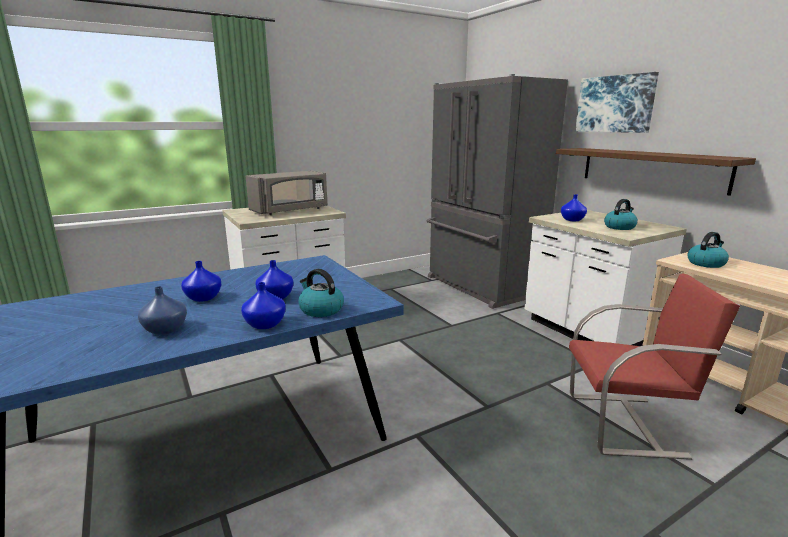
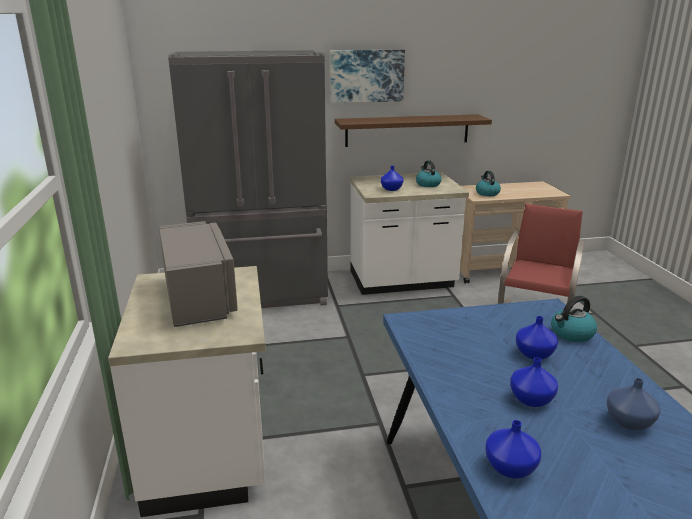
camera: 70 degrees left, 5 degrees up
(265, 324) = (608, 363): blue vase -> blue vase (509, 467)

